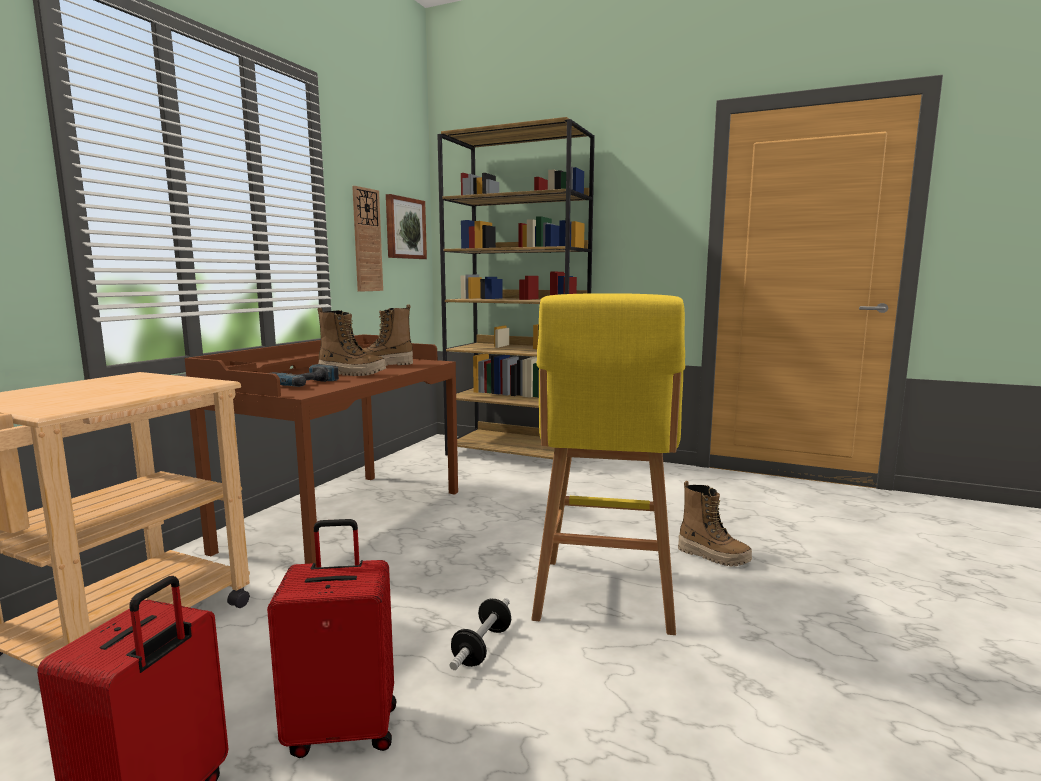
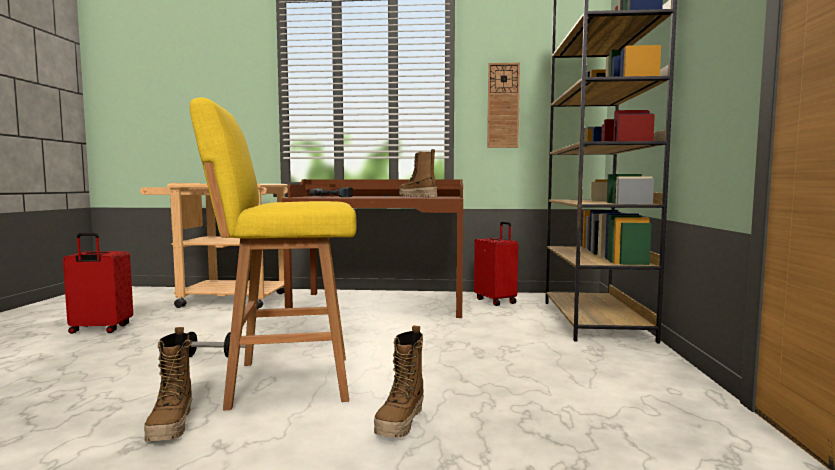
camera: 70 degrees right, 5 degrees down
(343, 728) = (139, 343): red suitcase -> red suitcase (496, 301)
(352, 374) = (372, 197): boot -> boot (171, 426)
(404, 228) = (558, 91): picture -> none

